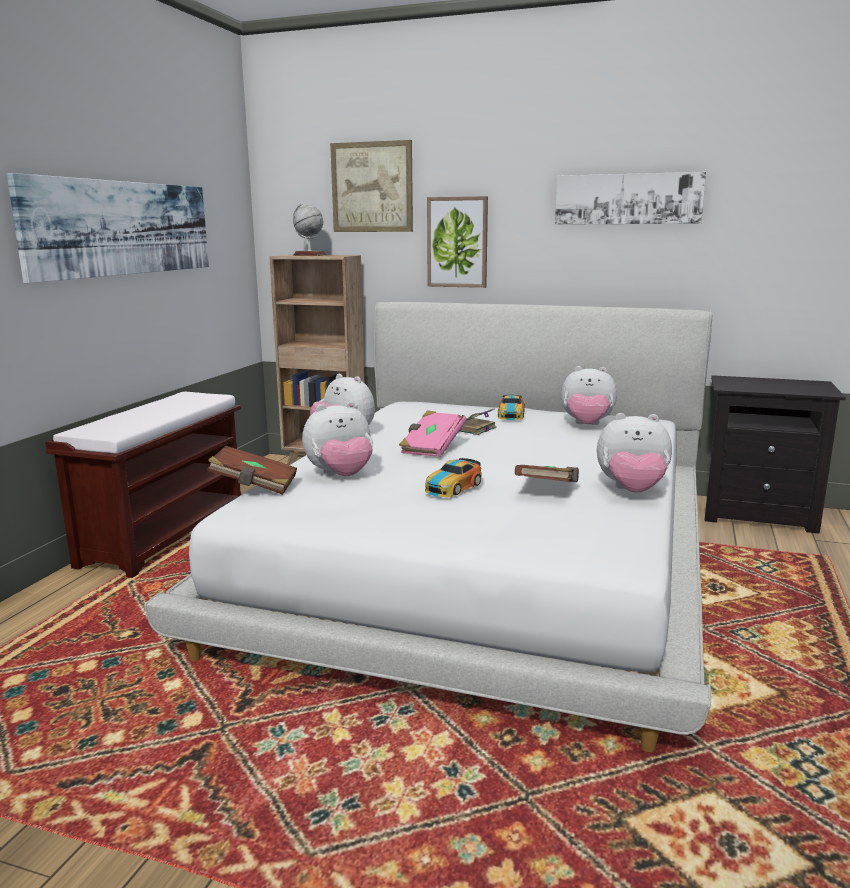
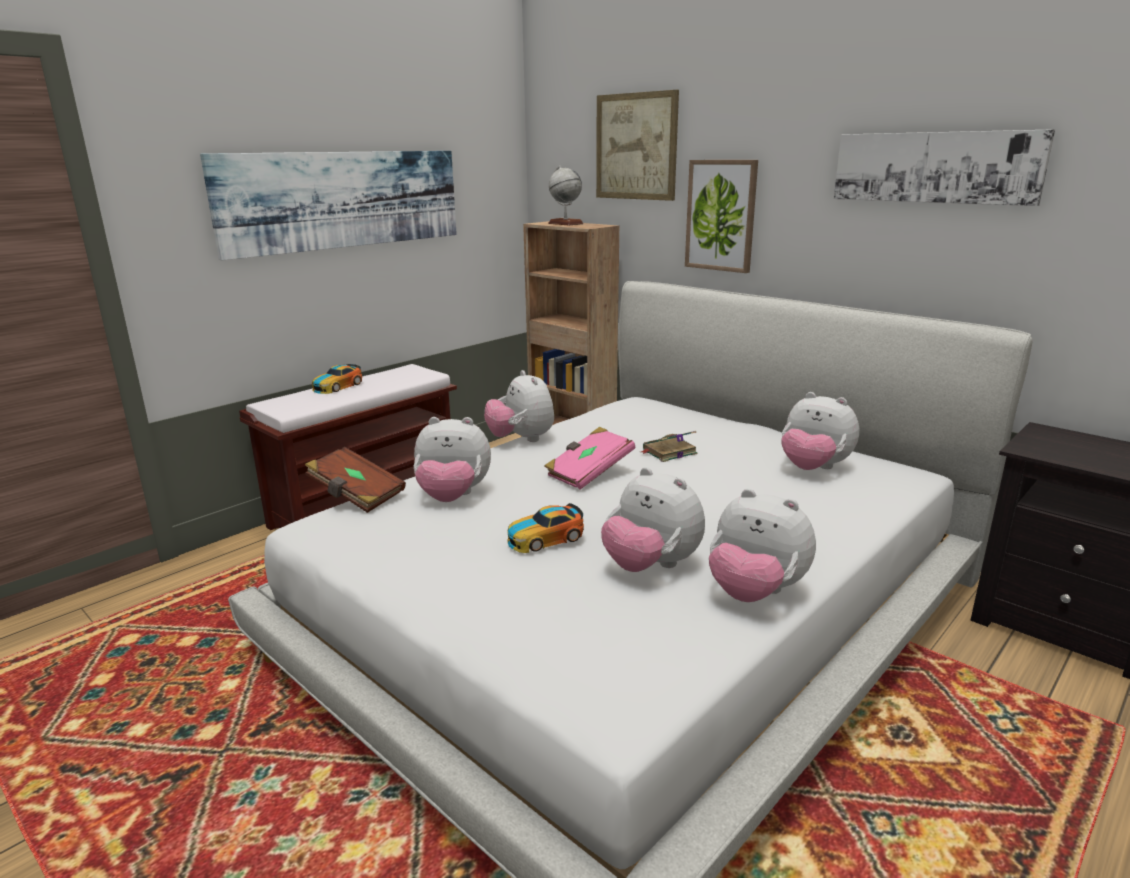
camera: 25 degrees right, 5 degrees up
(511, 414) = (734, 436): toy car -> toy car (337, 386)
(548, 489) = (651, 566): brown book -> plush toy

